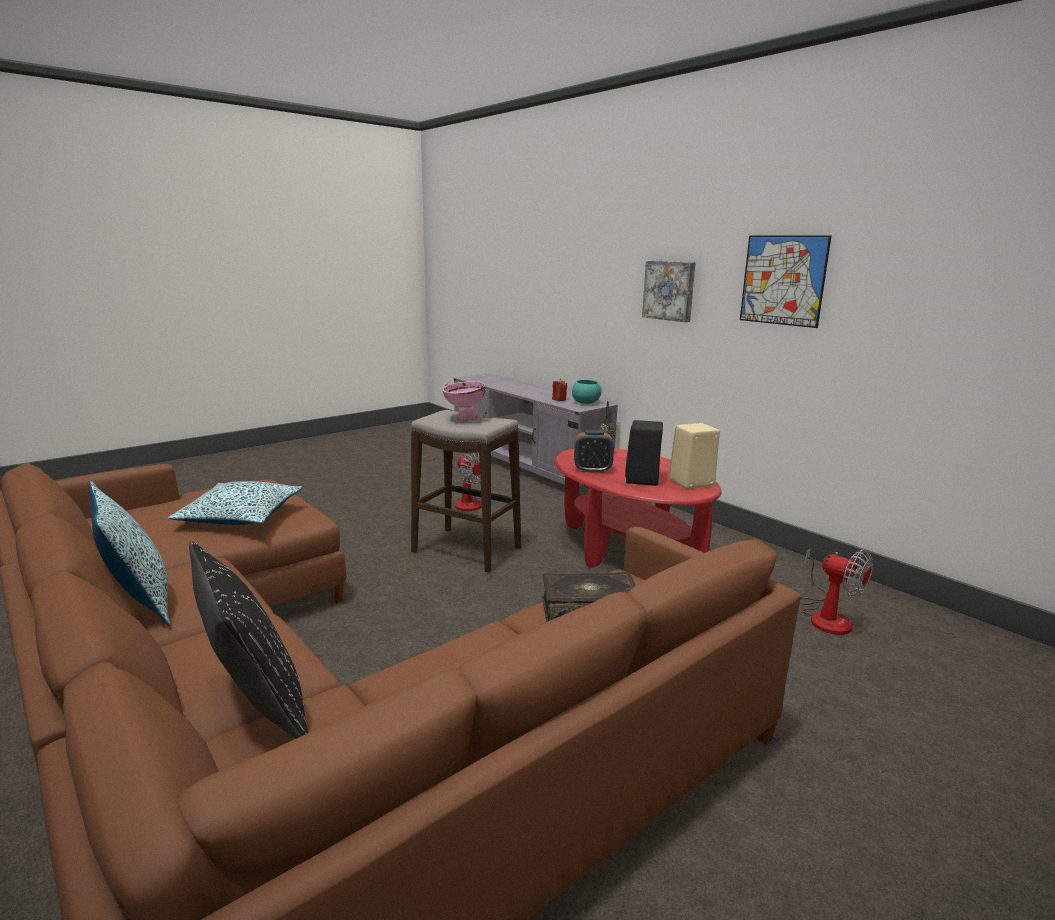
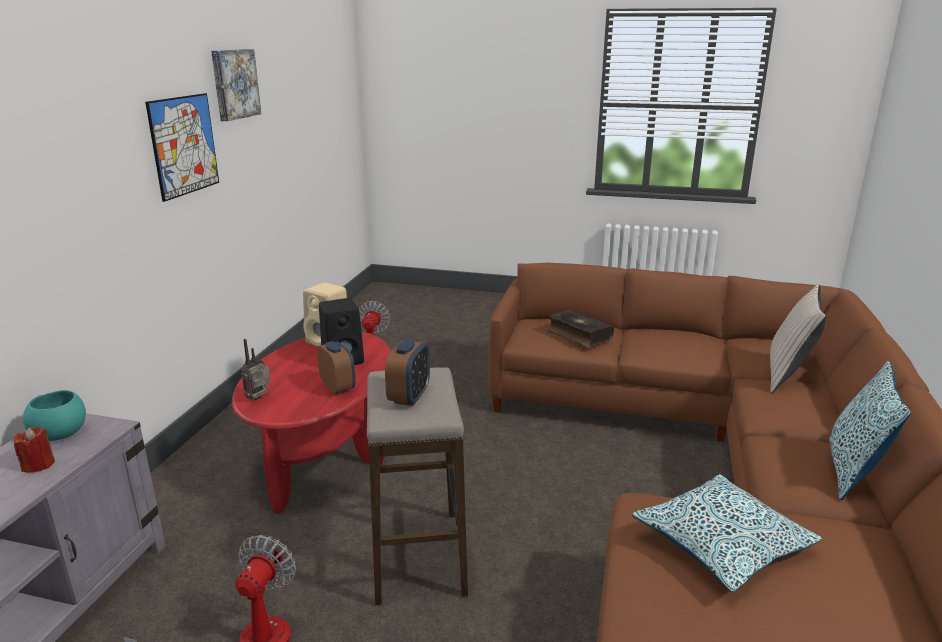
camera: 125 degrees left, 5 degrees up
(256, 707) = (788, 374): black pillow -> beige pillow
(465, 419) = (409, 397): pink bowl -> alarm clock
(669, 290) = (73, 198): picture -> picture (234, 84)

